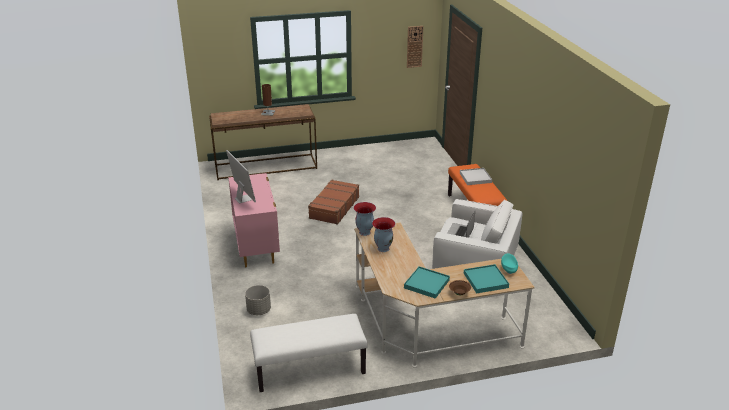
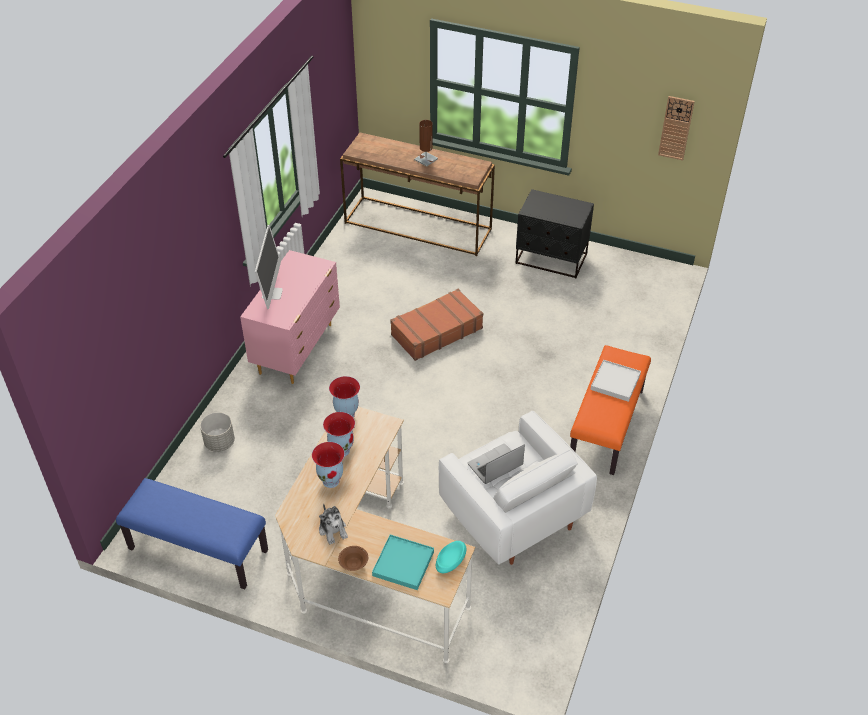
camera: 35 degrees right, 15 degrees up
(309, 370) = (197, 550): white bench -> blue bench
(360, 157) = (551, 259): none -> black nightstand
(395, 263) = (331, 481): none -> vase
(426, 284) = (333, 530): turquoise tray -> plush toy

